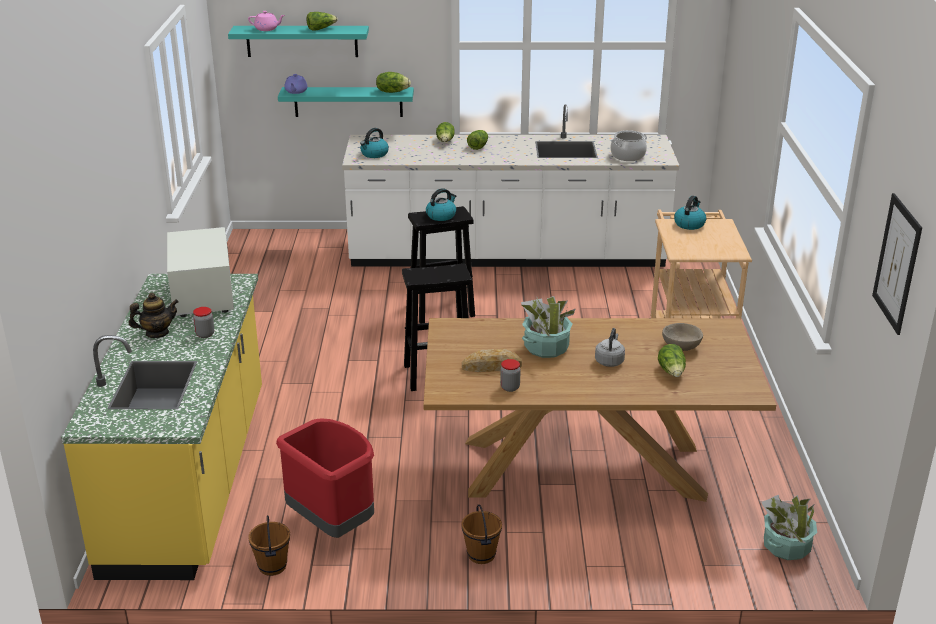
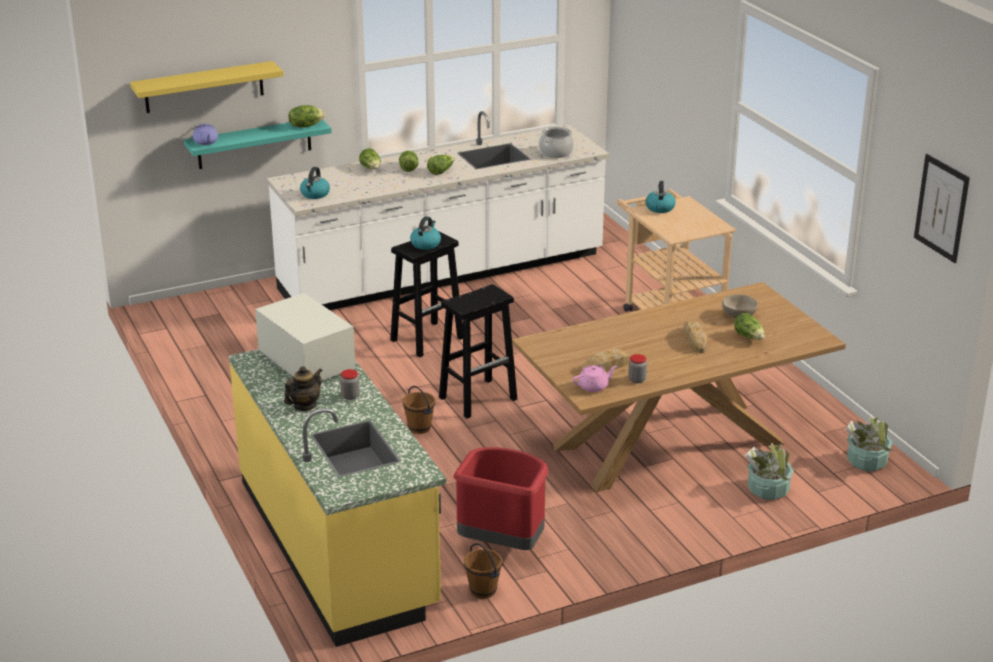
camera: 25 degrees left, 0 degrees up
(267, 29) = (173, 81): pink teapot -> pink teapot (594, 386)
(302, 41) = (204, 87): turquoise shelf -> yellow shelf
(321, 29) = (230, 72): lettuce -> lettuce (441, 171)
(481, 555) = (645, 533): brown bucket -> brown bucket (419, 428)
(546, 348) = (635, 341): potted plant -> potted plant (768, 490)
(609, 361) = (694, 340): grey kettle -> bread

